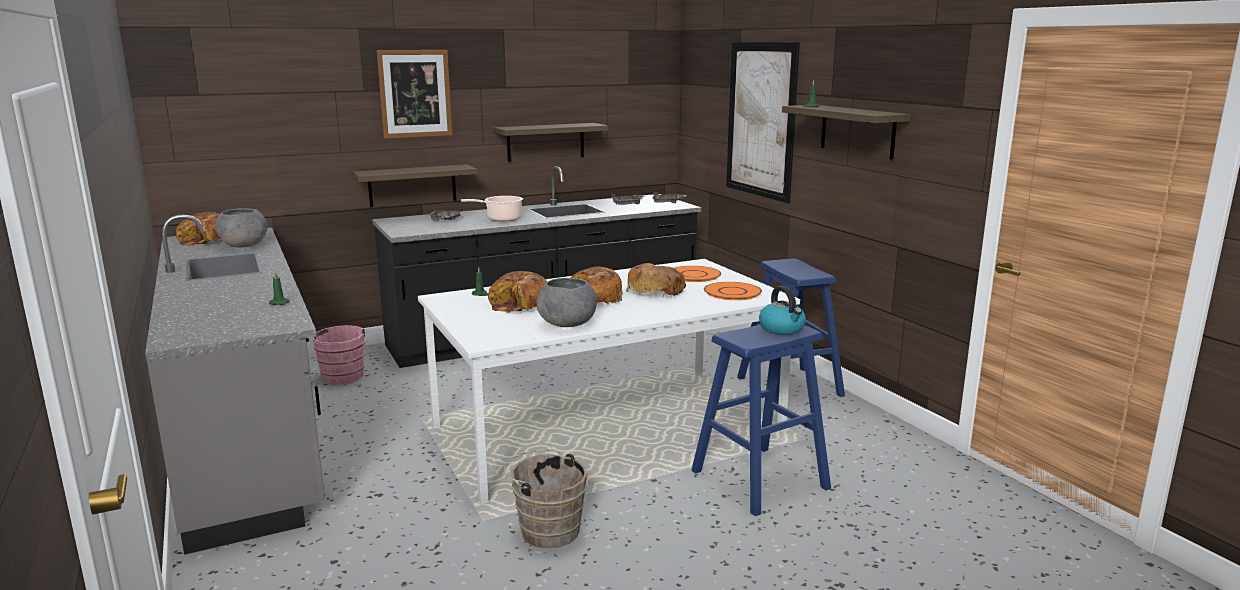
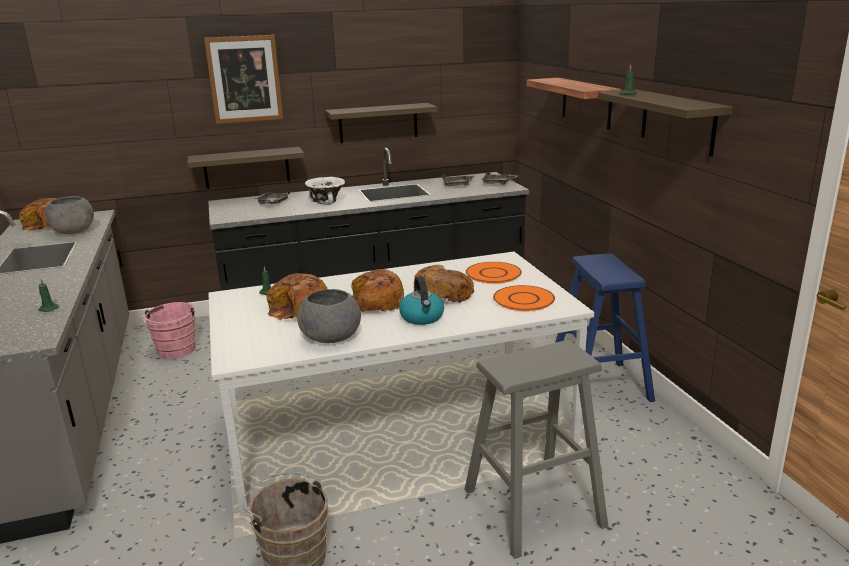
camera: 10 degrees right, 5 degrees up
(502, 219) = (326, 202): cooking pot -> white bowl
(759, 479) = (533, 507): blue stool -> grey stool
(760, 120) = (586, 102): picture -> shelf
(782, 329) = (557, 356): kettle -> kettle (422, 317)

